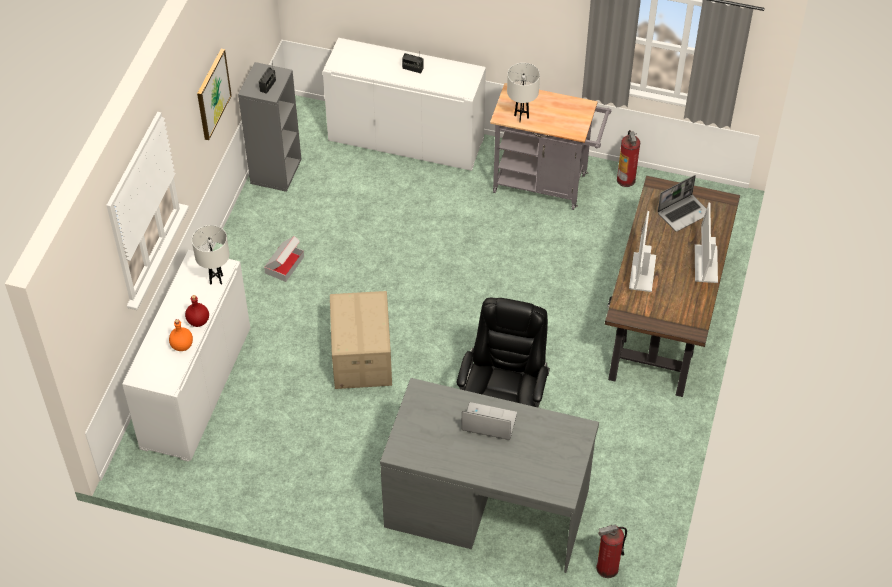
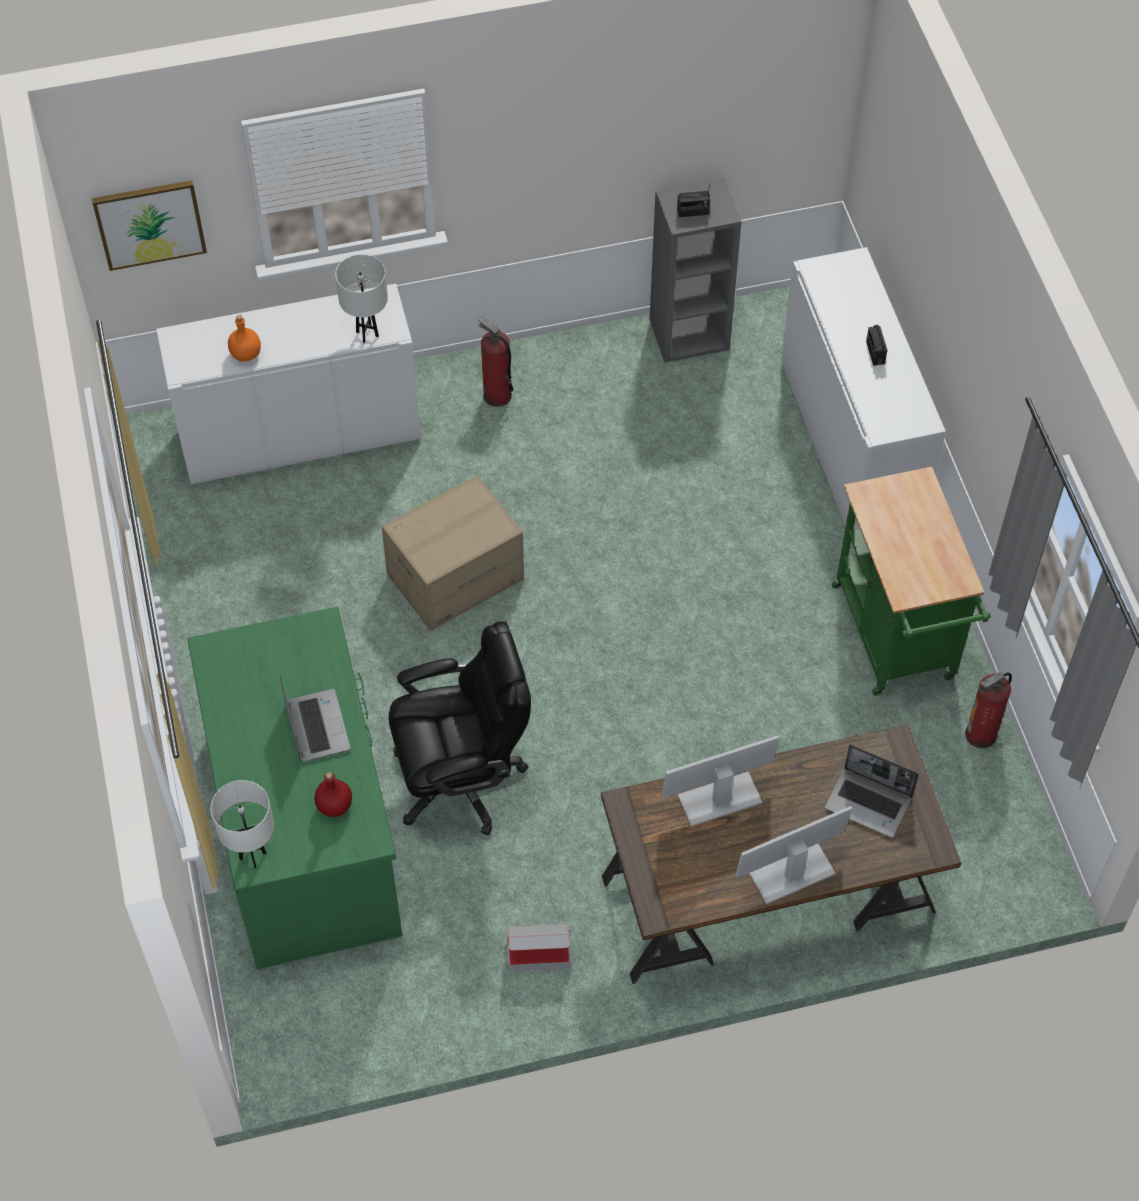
camera: 60 degrees right, 5 degrees up
(198, 321) = (292, 350): red bottle -> red bottle (334, 806)
(212, 94) = (591, 153): picture -> picture (150, 223)
(284, 265) = (545, 422): cardboard box -> cardboard box (539, 951)
(486, 507) = (306, 829): grey desk -> green desk
(521, 117) = (881, 515): white table lamp -> white table lamp (252, 856)
(546, 184) = (897, 640): grey cart -> green cart
(607, 568) = (291, 1016): fire extinguisher -> fire extinguisher (497, 395)

